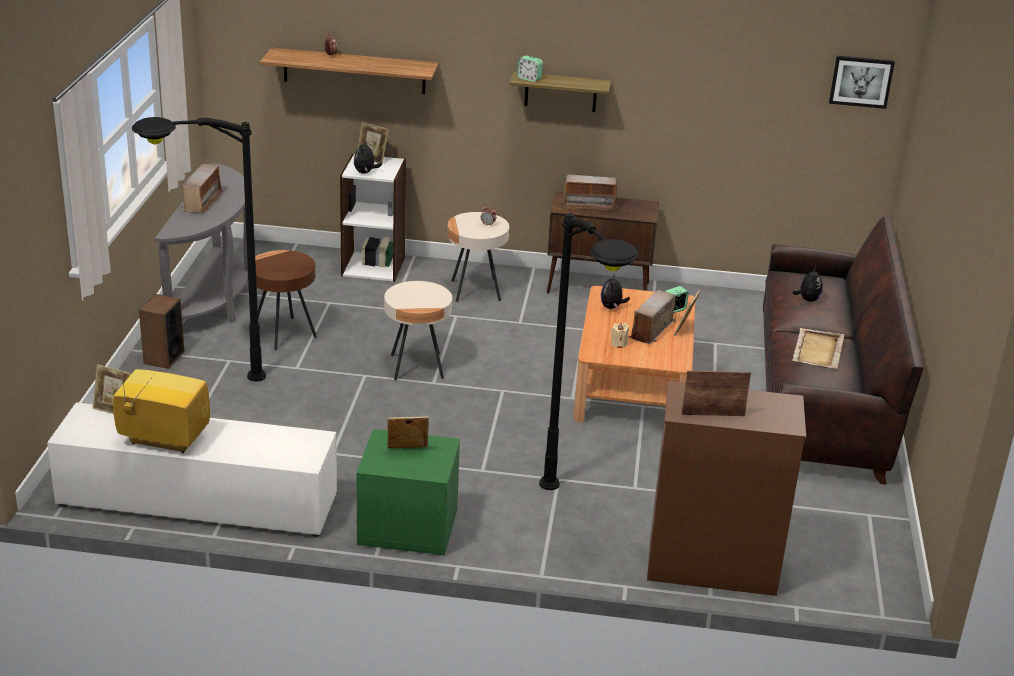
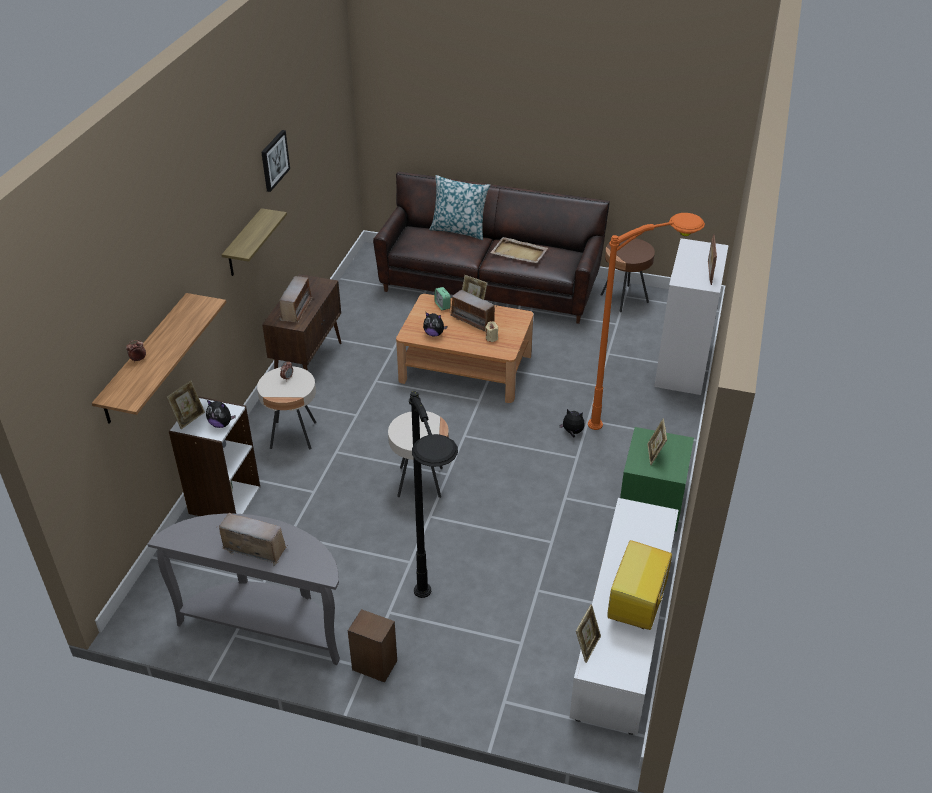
camera: 80 degrees left, 10 degrees up
(284, 333) = (344, 570): brown side table -> brown side table (624, 298)
(529, 79) = (244, 247): alarm clock -> none
(576, 522) = (639, 417): black floor lamp -> orange floor lamp
(710, 565) = (682, 366): brown dresser -> white dresser
(807, 299) = (446, 243): plush toy -> plush toy (572, 432)
(849, 308) = (459, 230): none -> pillow
(861, 81) = (339, 98): picture -> picture (274, 160)

